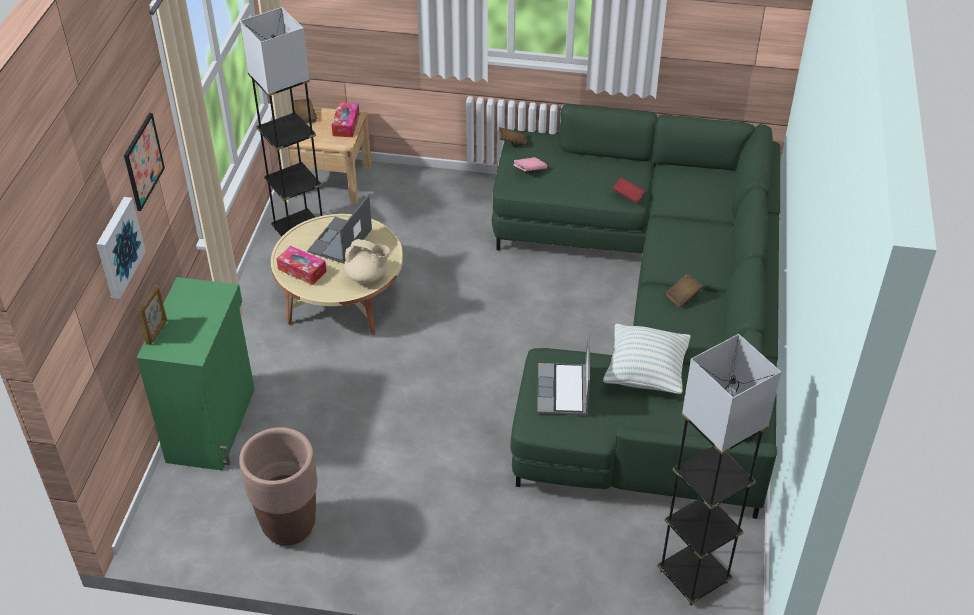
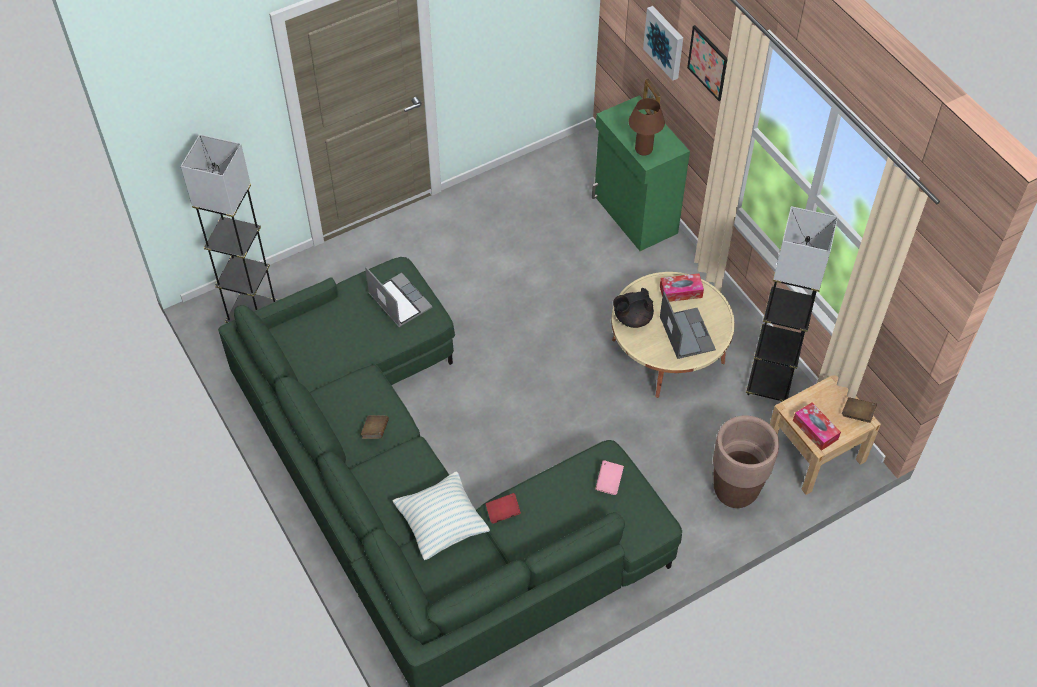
camera: 140 degrees right, 10 degrees up
(212, 303) = (643, 149): none -> brown table lamp
(288, 526) = (518, 193): brown planter -> brown planter (735, 490)
(367, 276) = (632, 318): beige teapot -> black teapot
(512, 142) = (657, 506): brown book -> none
(645, 373) = (354, 350): pillow -> pillow (441, 525)

